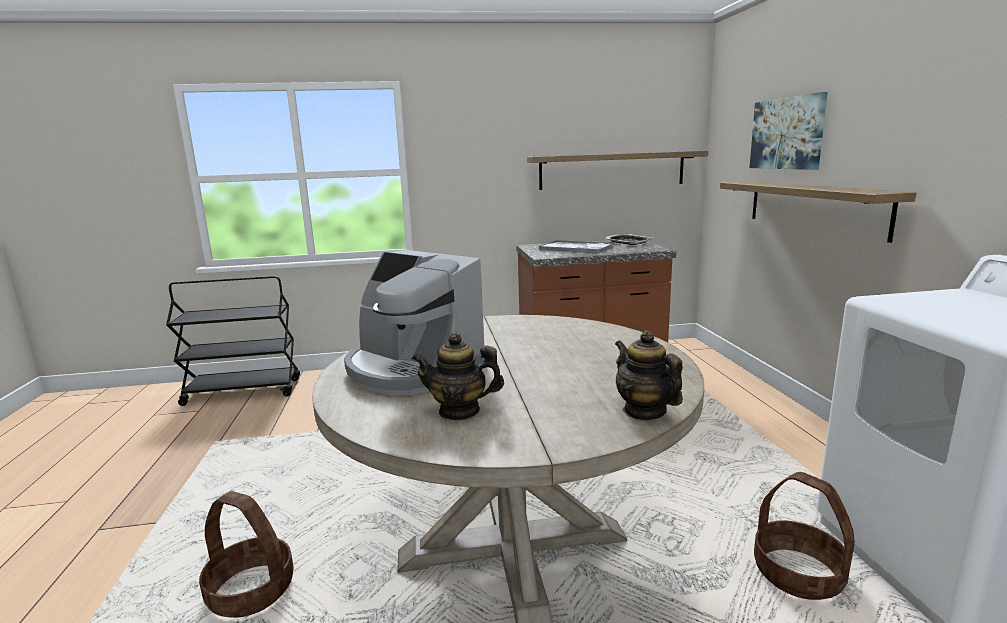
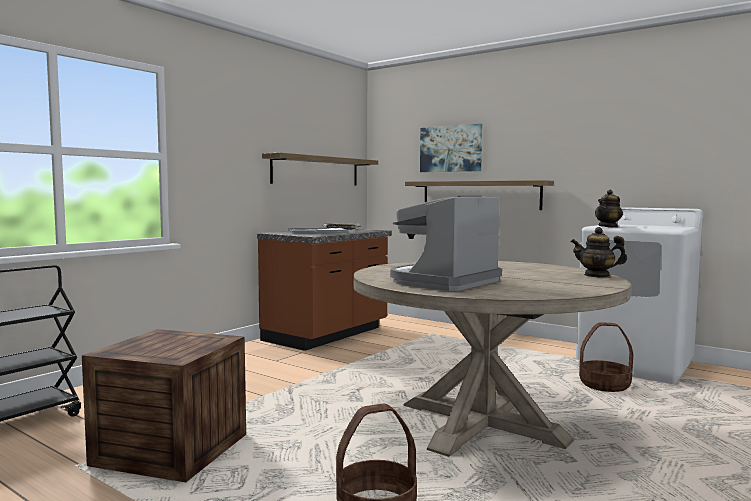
camera: 45 degrees left, 10 degrees down
(270, 452) = (171, 450): none -> crate
(412, 369) = (443, 282): coffee machine -> coffee machine turned 135 degrees clockwise
(459, 411) = (534, 286): teapot -> teapot (608, 226)

